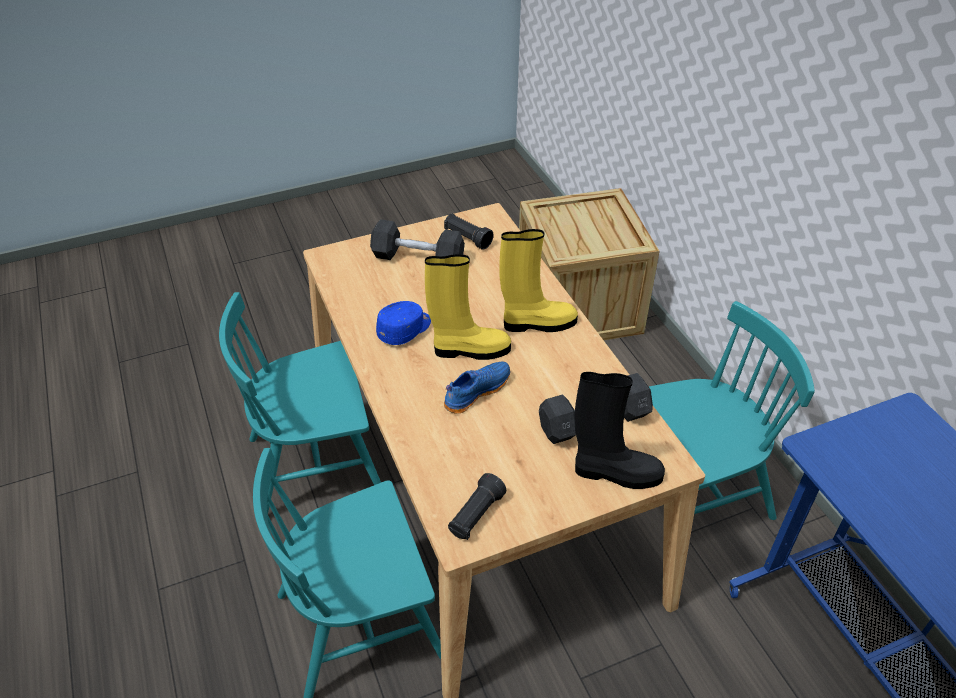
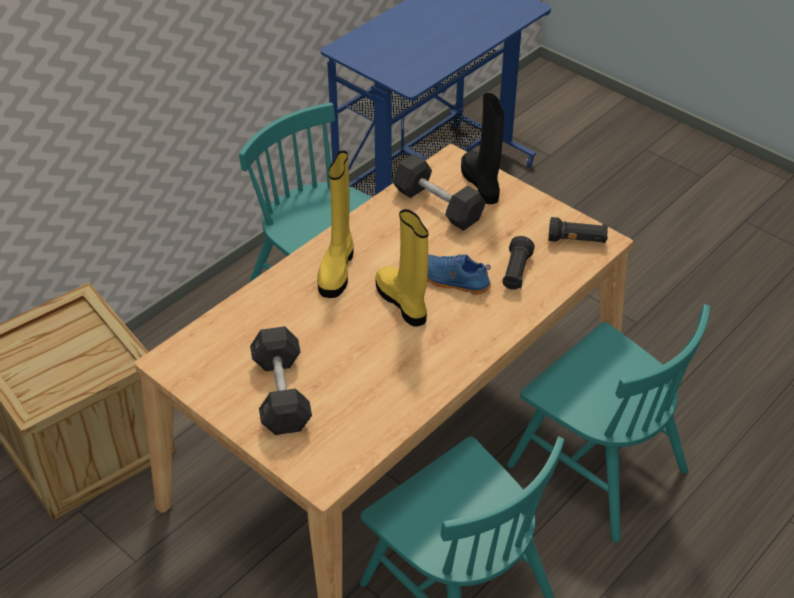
camera: 115 degrees left, 0 degrees up
(405, 330) = (405, 358): blue cap -> none
(467, 238) = (222, 365): black flashlight -> black flashlight (516, 273)
(537, 323) = (337, 269): yellow boot -> yellow boot turned 135 degrees counterclockwise

